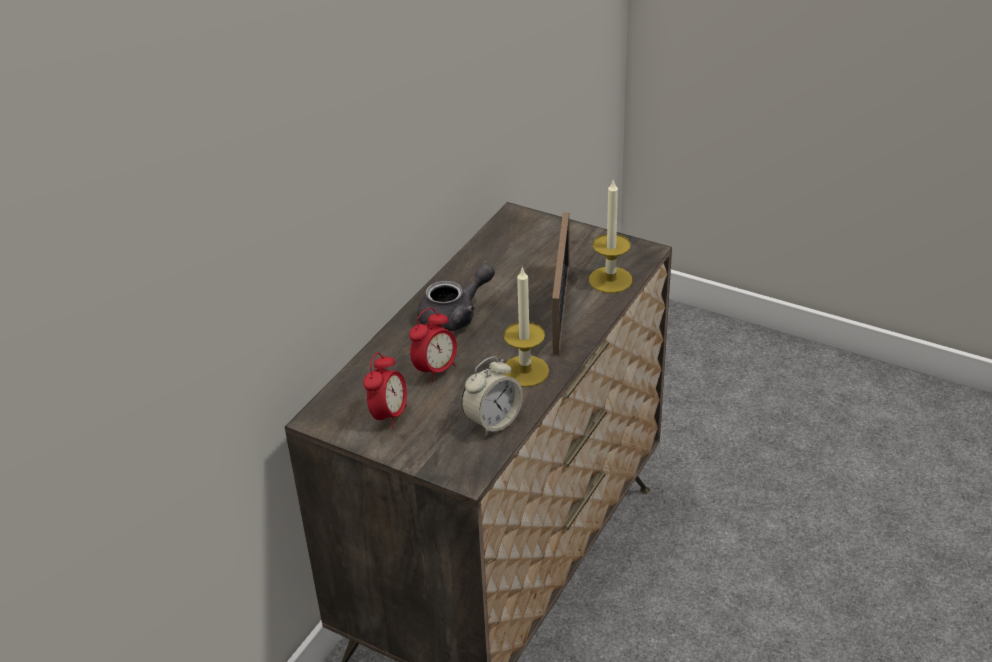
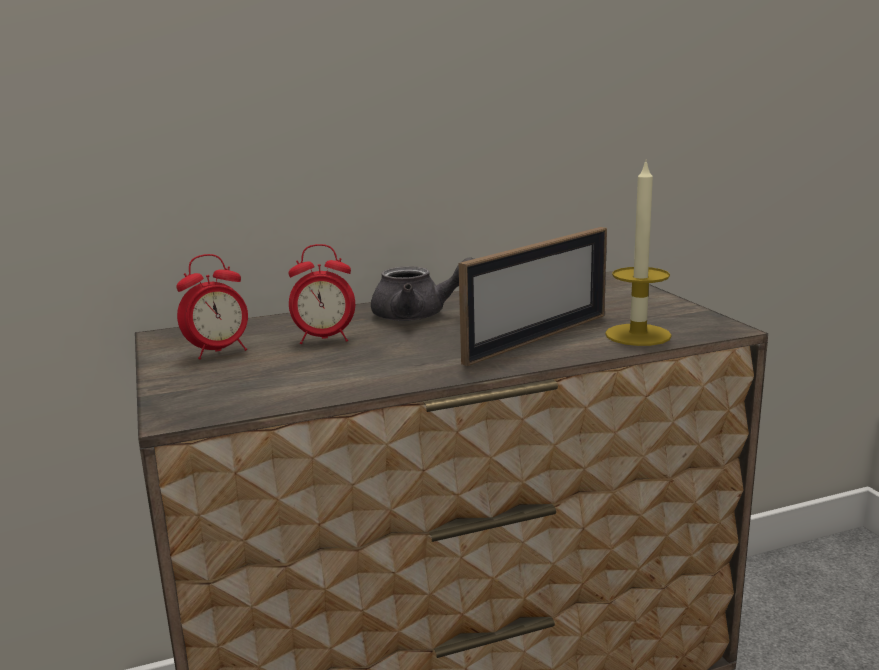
camera: 40 degrees right, 20 degrees down
(493, 421) = (293, 387): alarm clock -> none
(525, 371) = (406, 366): candle -> none

